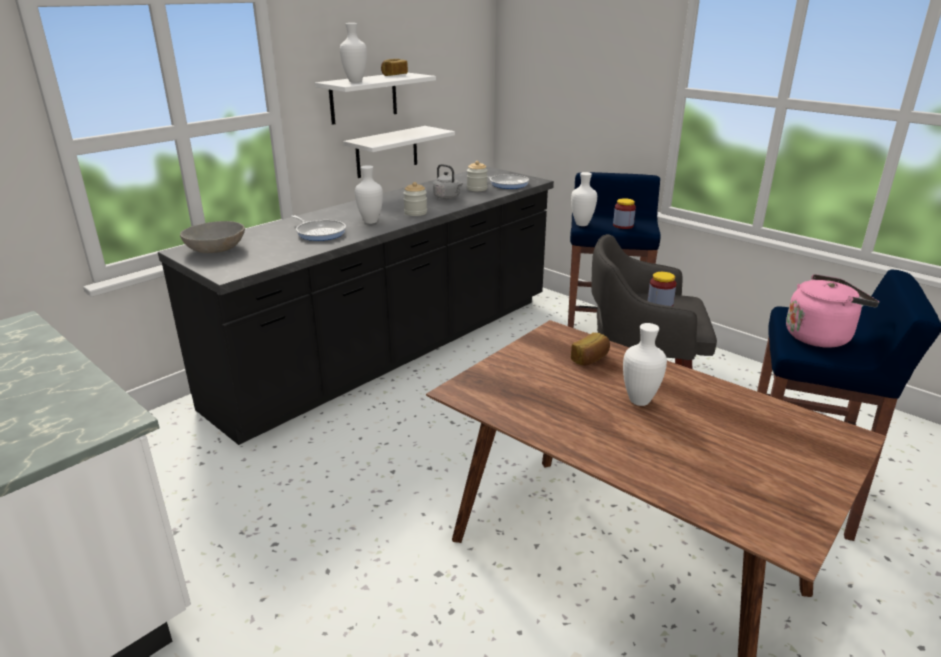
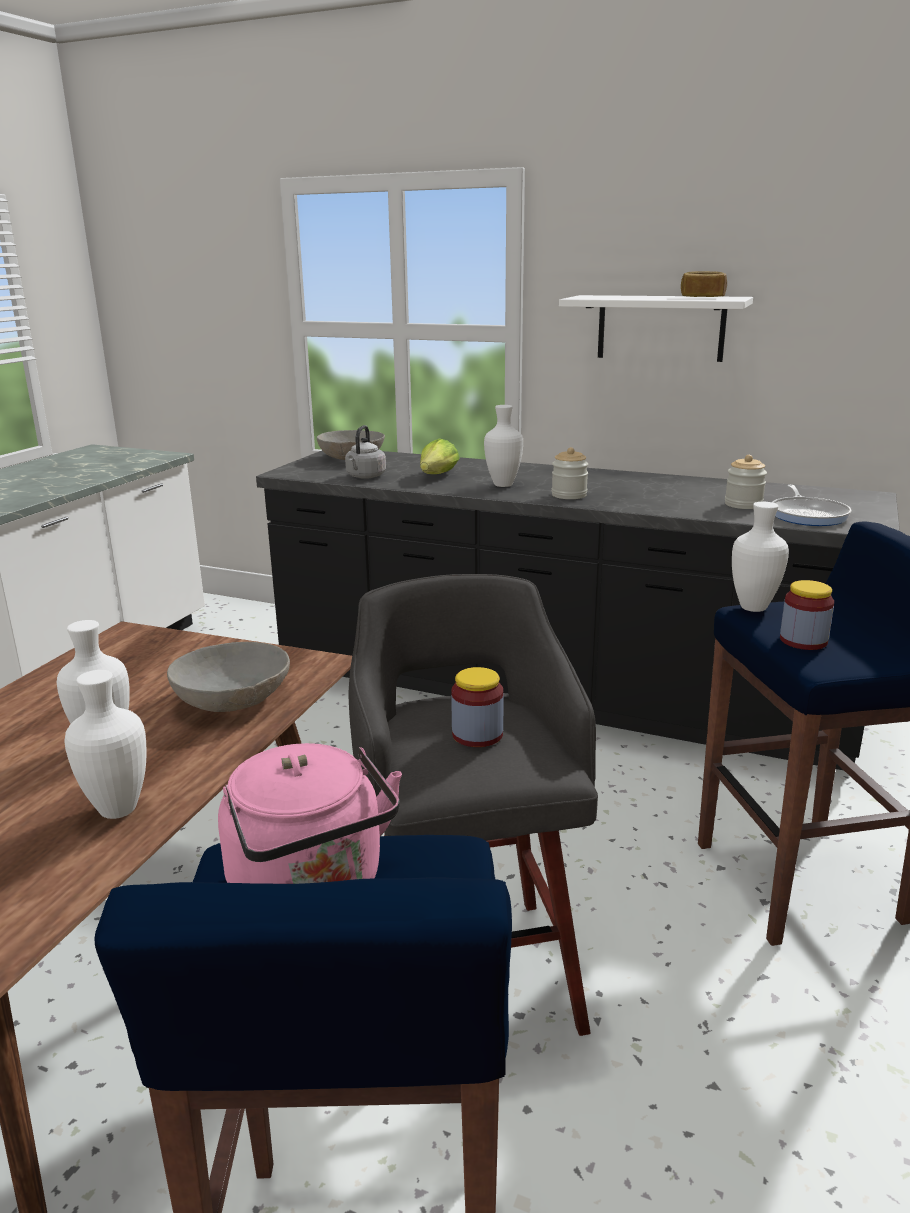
camera: 70 degrees right, 5 degrees down
(319, 233) = (437, 475): frying pan -> lettuce
(355, 81) = (608, 297): white vase -> white vase (116, 811)
(387, 152) = (693, 418): white shelf -> none
(448, 197) = (667, 498): grey kettle -> grey kettle (365, 476)
(590, 359) = (233, 698): bread -> grey bowl

